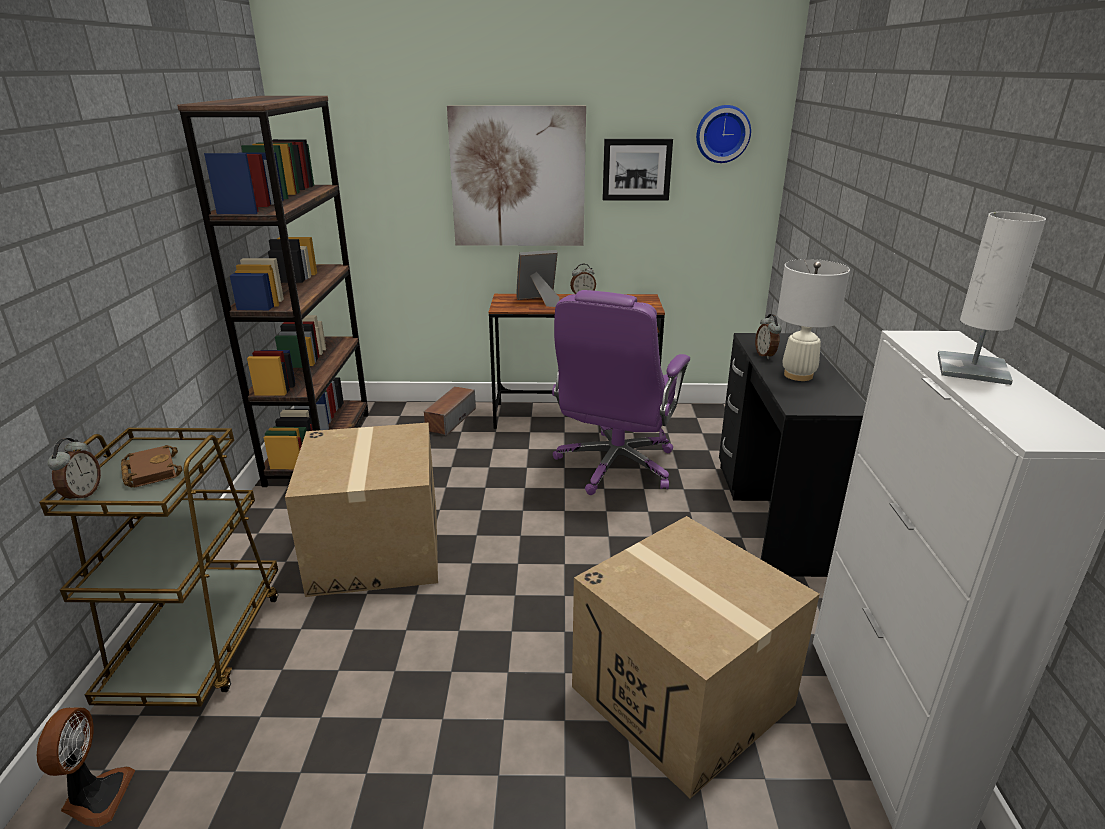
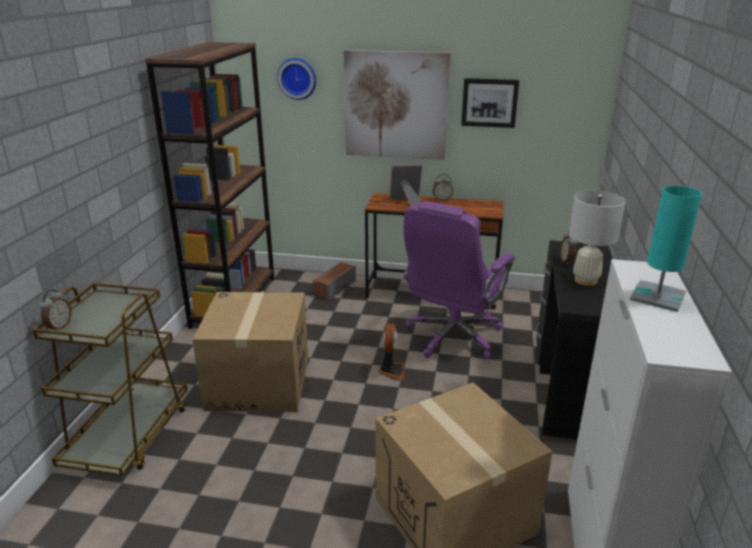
camera: 10 degrees right, 0 degrees up
(95, 797) = (51, 525): fan -> fan (391, 371)
(150, 471) = (102, 314): brown book -> none
(722, 134) = (560, 77): wall clock -> wall clock (298, 78)
(972, 369) = (657, 296): white table lamp -> turquoise table lamp

